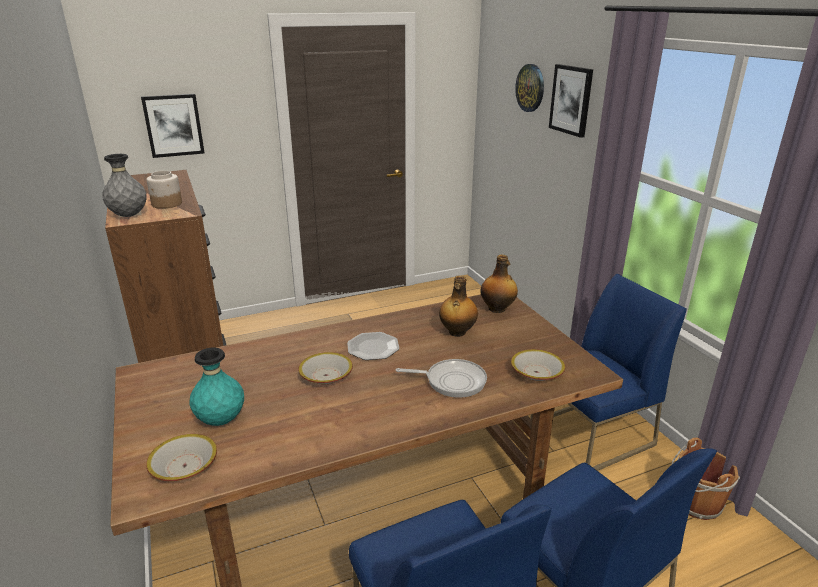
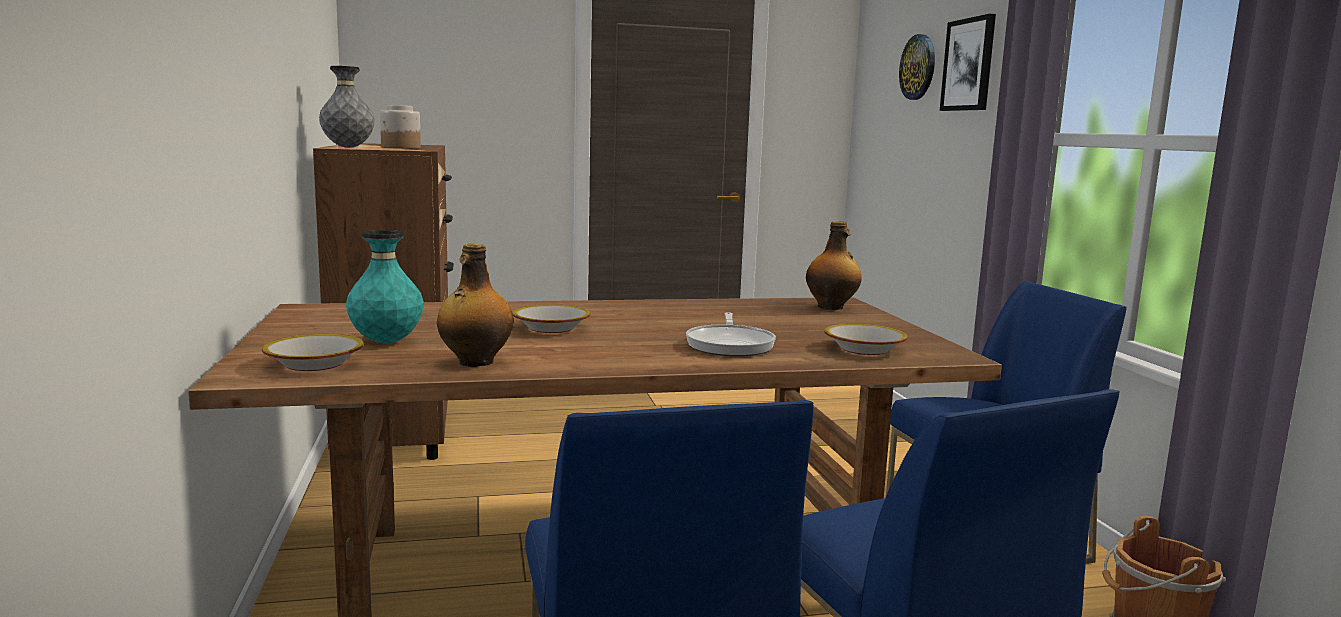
camera: 10 degrees right, 15 degrees down
(173, 125) = (440, 97): picture -> none
(373, 347) = (631, 317): plate -> none
(452, 381) = (730, 345): frying pan -> frying pan turned 75 degrees clockwise
(457, 332) = (760, 317): bottle -> bottle (475, 362)

